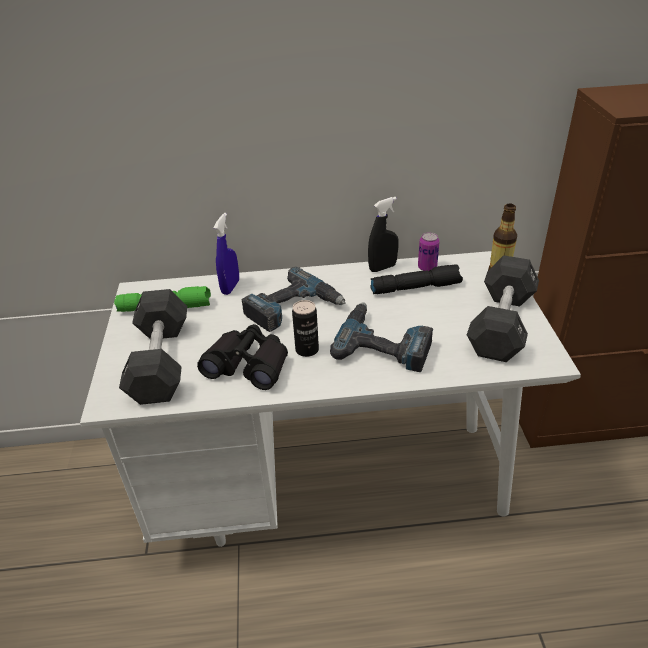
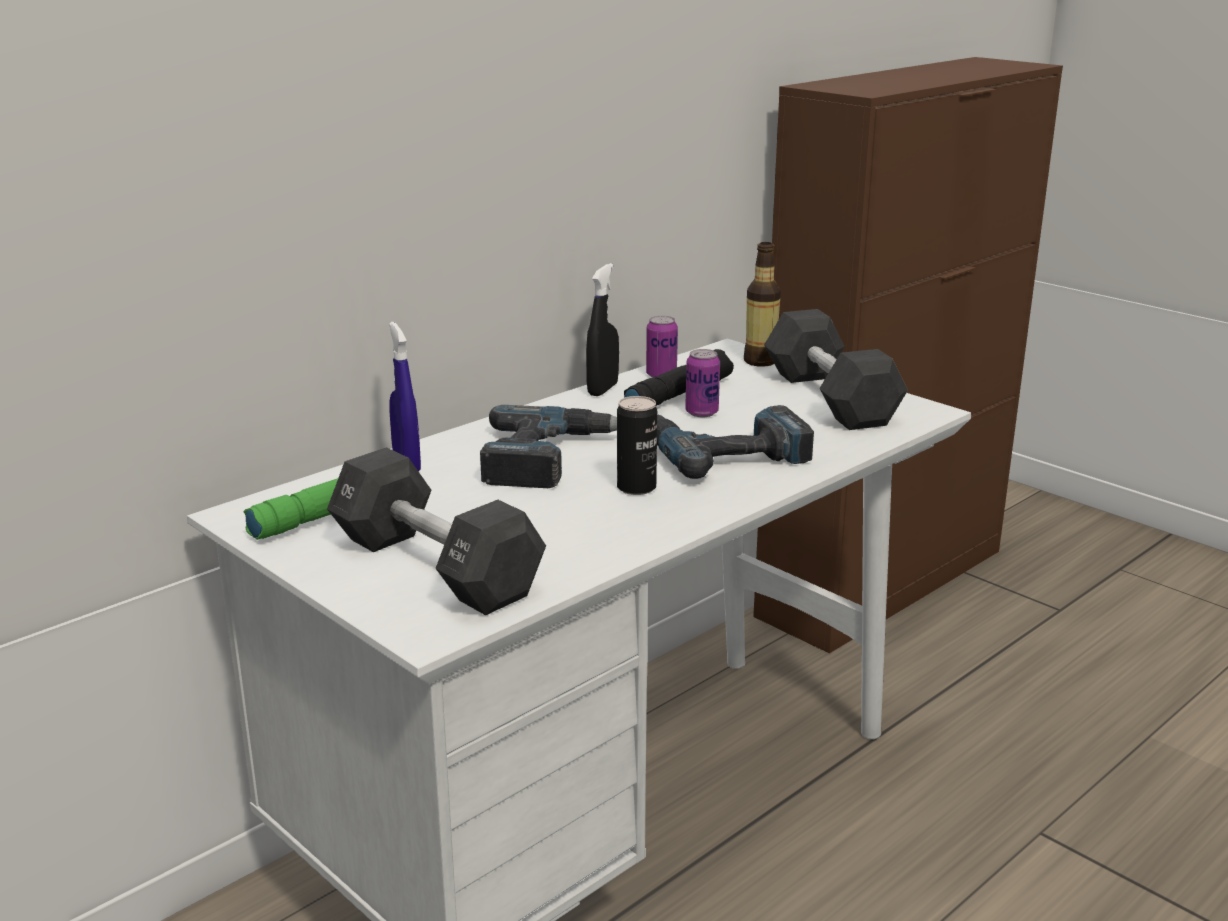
camera: 40 degrees left, 15 degrees down
(248, 365) = (581, 526): black binoculars -> none
(411, 306) = (701, 412): none -> can

